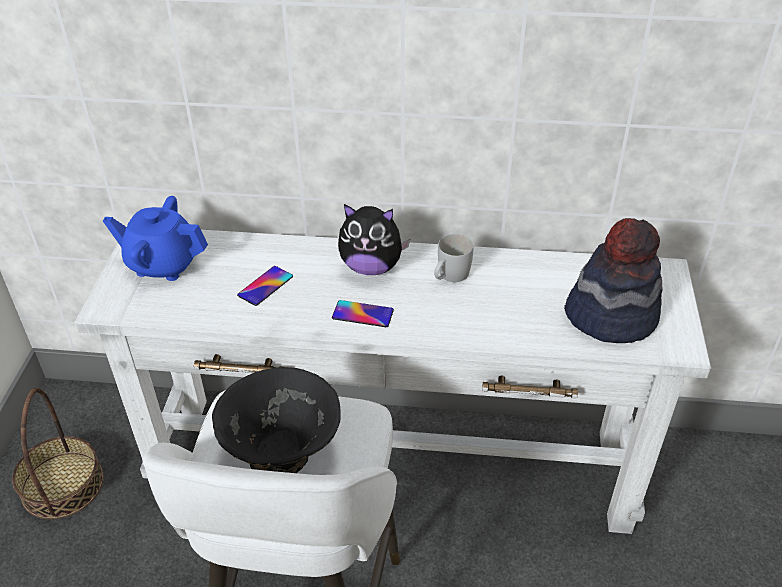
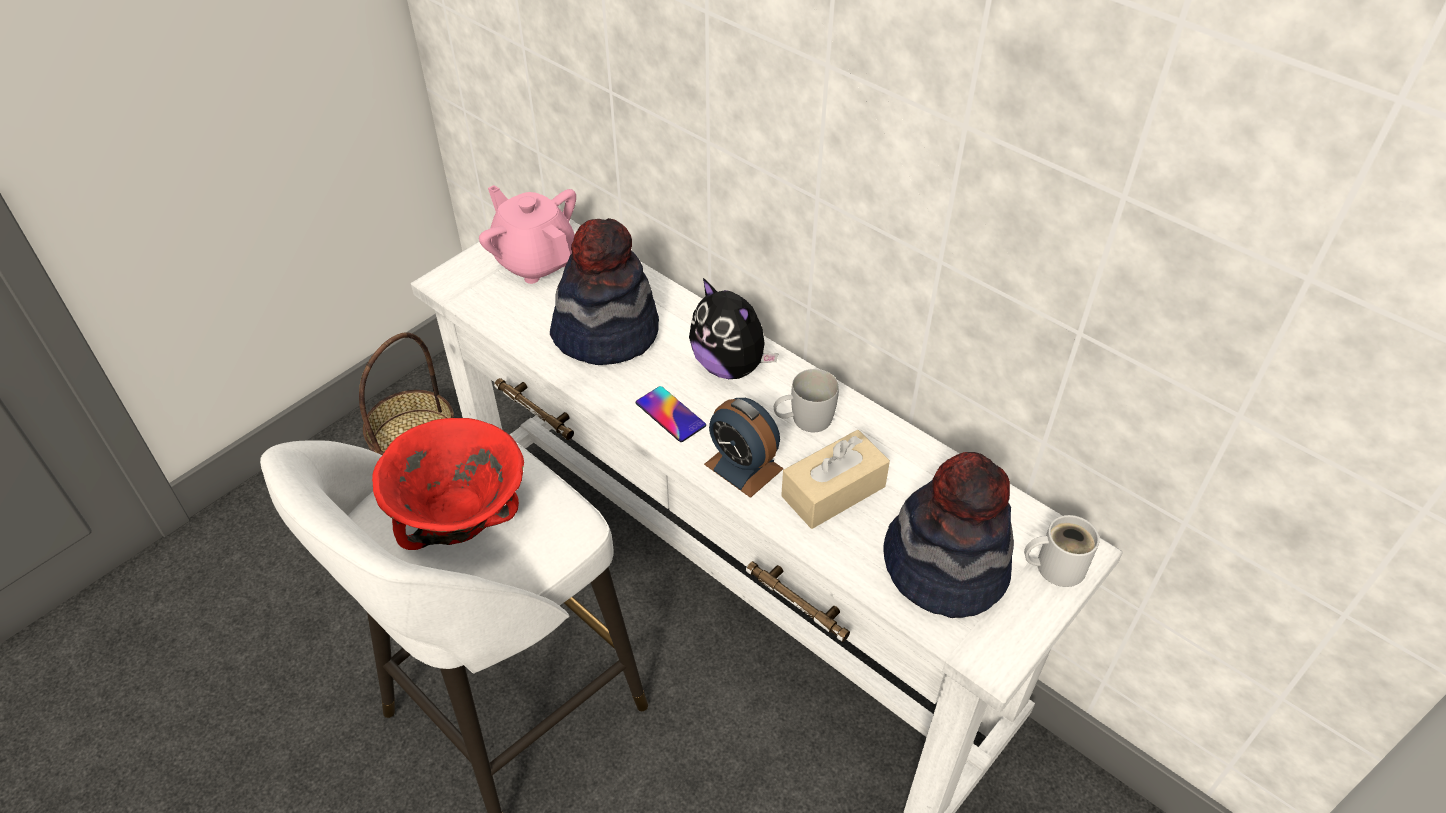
camera: 35 degrees right, 5 degrees up
(163, 264) = (535, 261): blue teapot -> pink teapot
(265, 286) = (606, 333): phone -> hat
(282, 455) = (459, 519): black bowl -> red bowl
(441, 321) = (743, 466): none -> alarm clock
(509, 307) = (833, 491): none -> beige tissue box
(663, 283) = (1055, 565): none -> white mug

